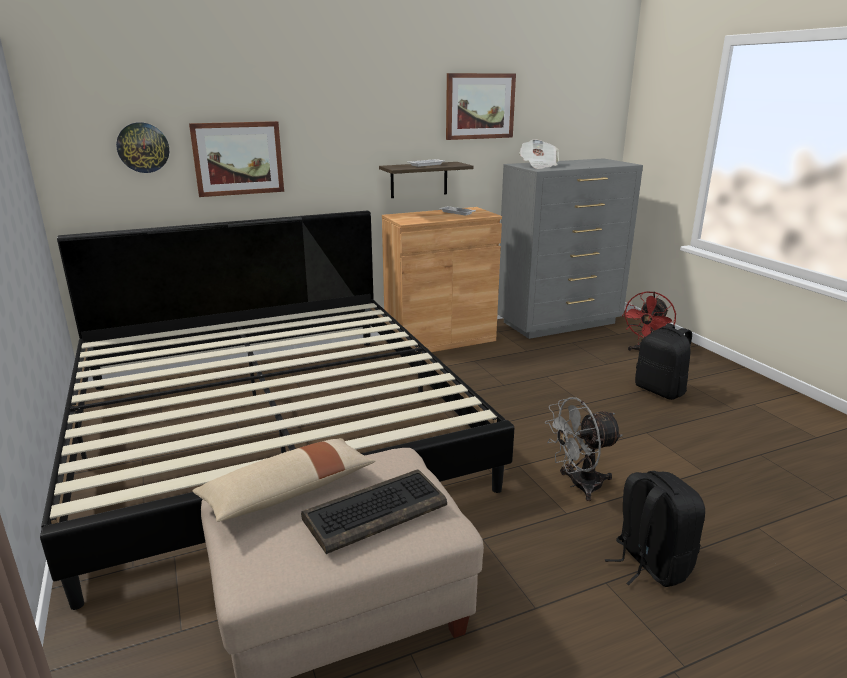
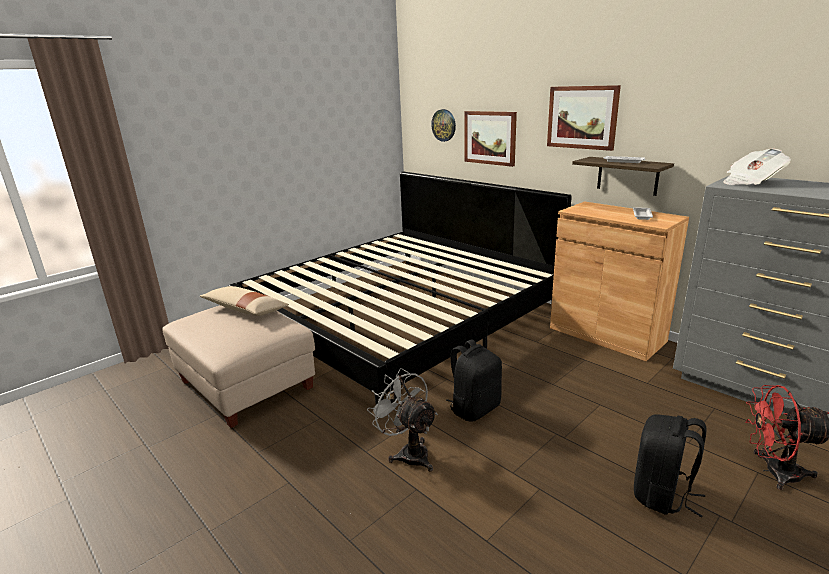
camera: 70 degrees right, 0 degrees up
(376, 511) = (227, 332): keyboard -> none
(479, 106) = (712, 104): picture -> picture (582, 117)
(649, 563) = (317, 505): black backpack -> black backpack (474, 408)

